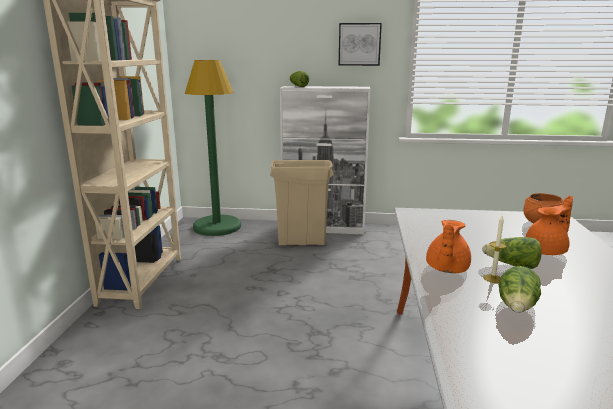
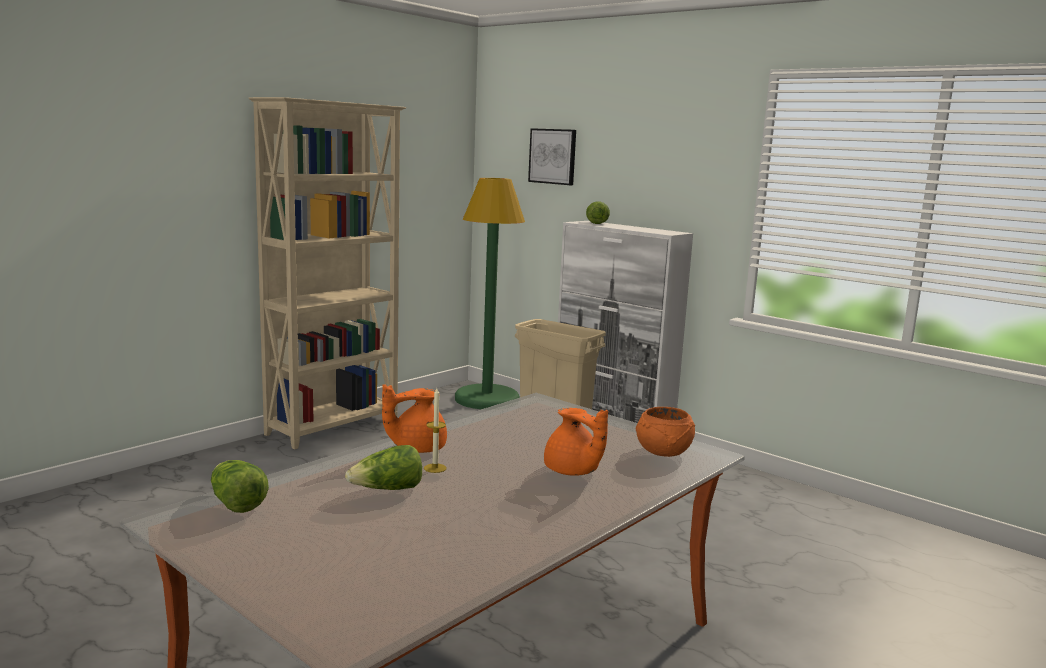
camera: 35 degrees right, 5 degrees down
(359, 44) = (687, 170): picture -> picture (553, 156)
(512, 265) = (489, 467): lettuce -> lettuce (236, 503)
(547, 251) = (572, 471): orange teapot -> orange teapot turned 45 degrees clockwise

